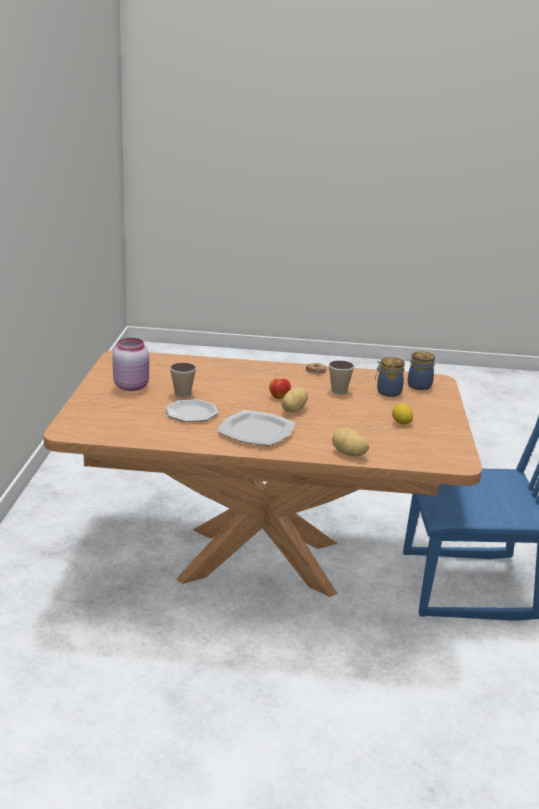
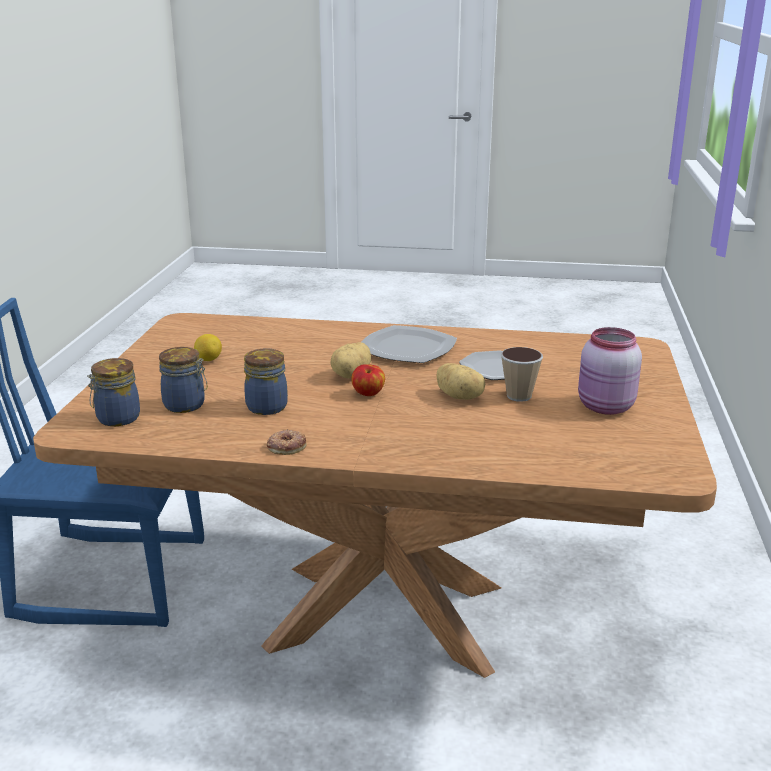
camera: 175 degrees left, 0 degrees up
(339, 391) = (266, 406): cup -> jar
(348, 454) = (302, 327): potato -> potato (460, 397)

